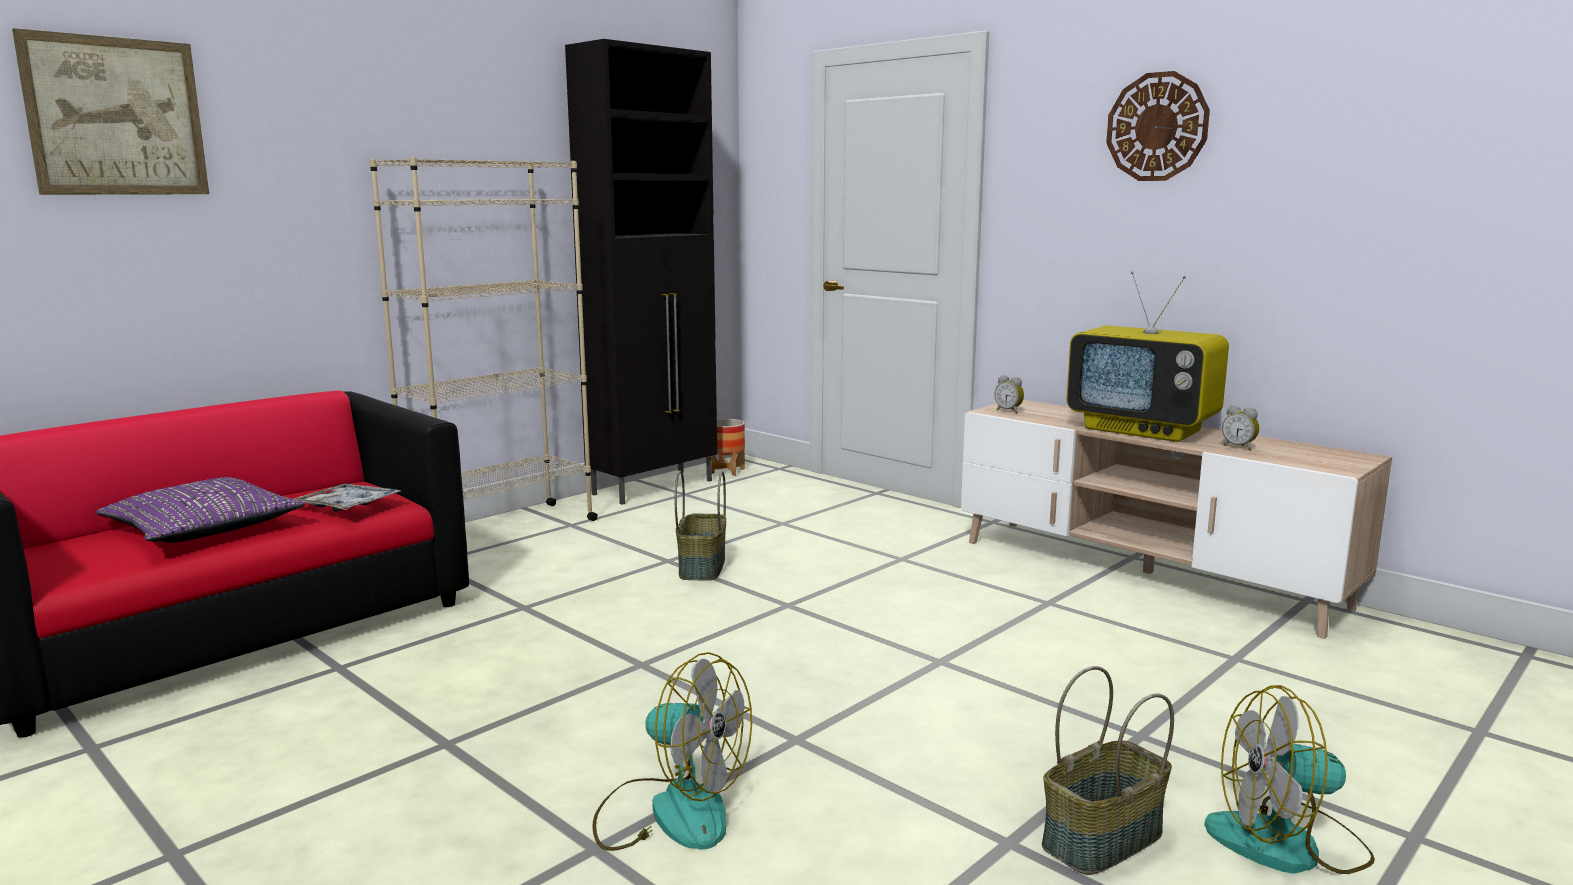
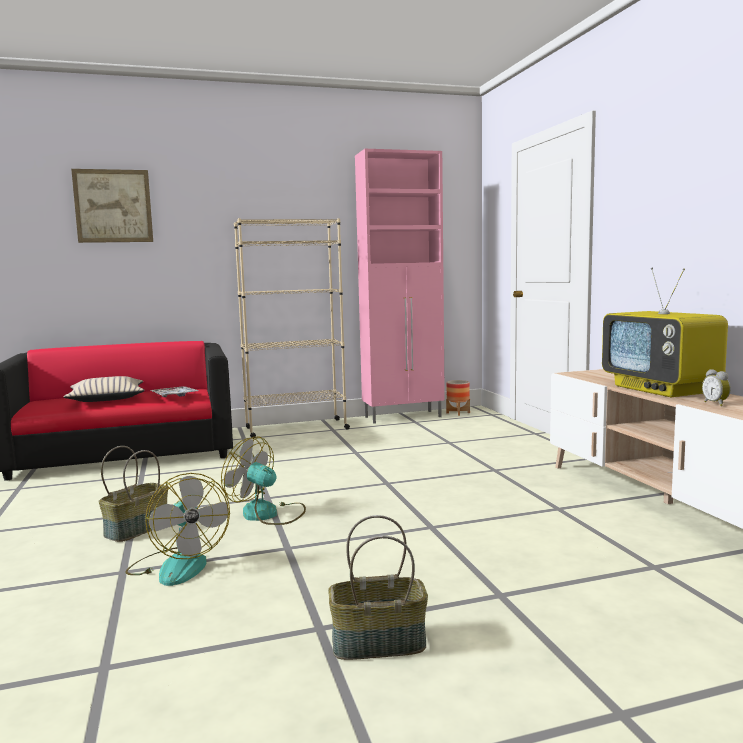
camera: 30 degrees right, 5 degrees down
(203, 528) = (107, 399): purple pillow -> beige pillow
(655, 487) = (404, 417): black cabinet -> pink cabinet
(701, 567) = (368, 458): basket -> basket (137, 528)
(1009, 411) = (583, 374): alarm clock -> none
(1157, 127) = (687, 159): wall clock -> none
(1288, 844) = (504, 685): fan -> fan (268, 514)

